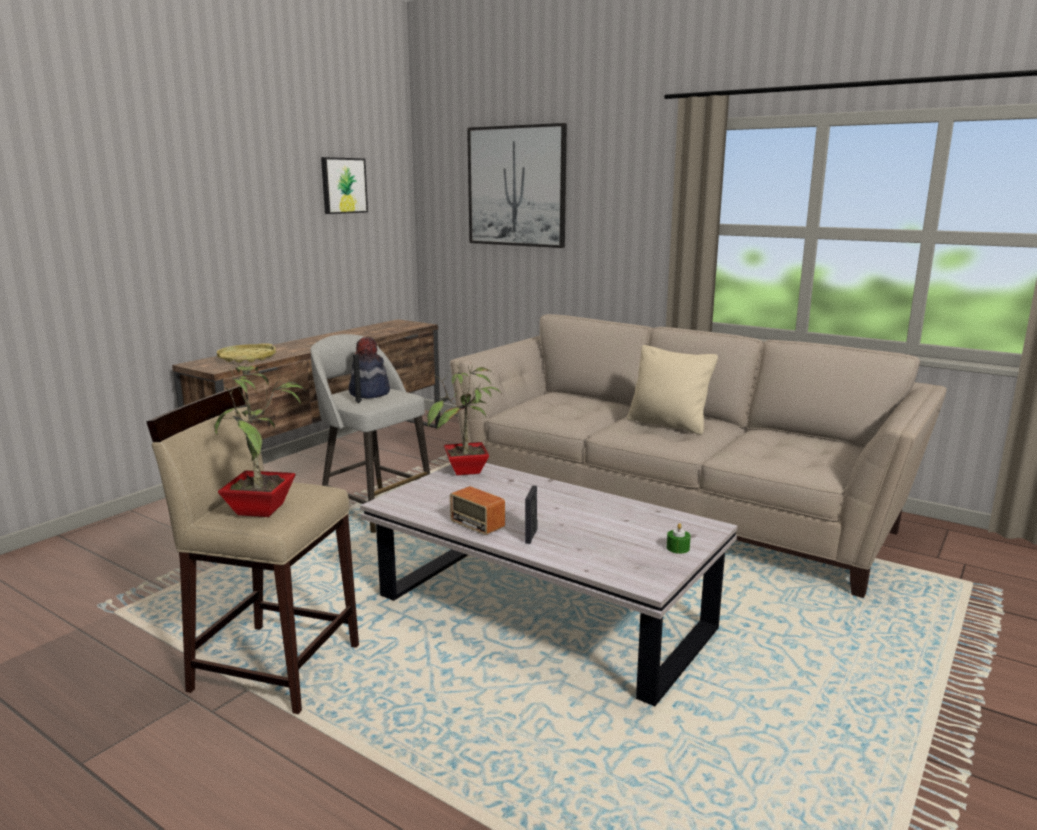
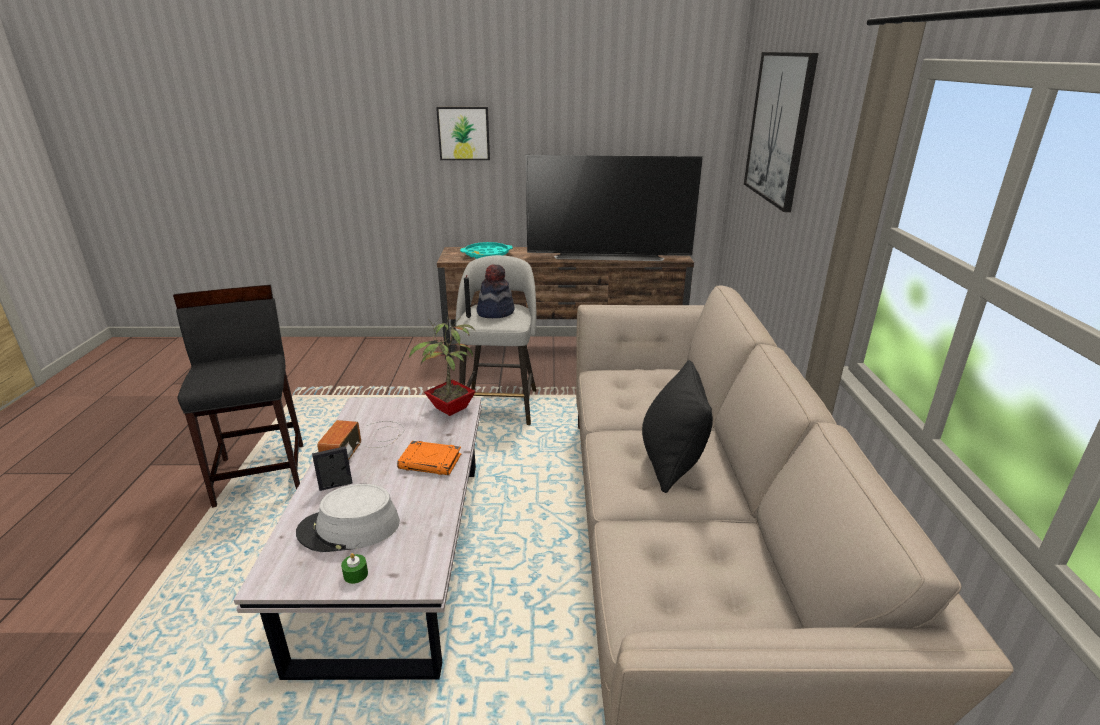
camera: 55 degrees right, 10 degrees up
(247, 358) = (486, 255): yellow tray -> turquoise tray
(263, 510) = (213, 374): potted plant -> none
(275, 666) = (262, 474): beige stool -> black stool
(343, 185) = (635, 112): picture -> picture (464, 133)
(362, 334) = (608, 255): none -> television
(547, 494) = (431, 462): none -> orange book
(609, 541) = (349, 528): none -> grey hat
(668, 424) = (671, 462): beige pillow -> black pillow

